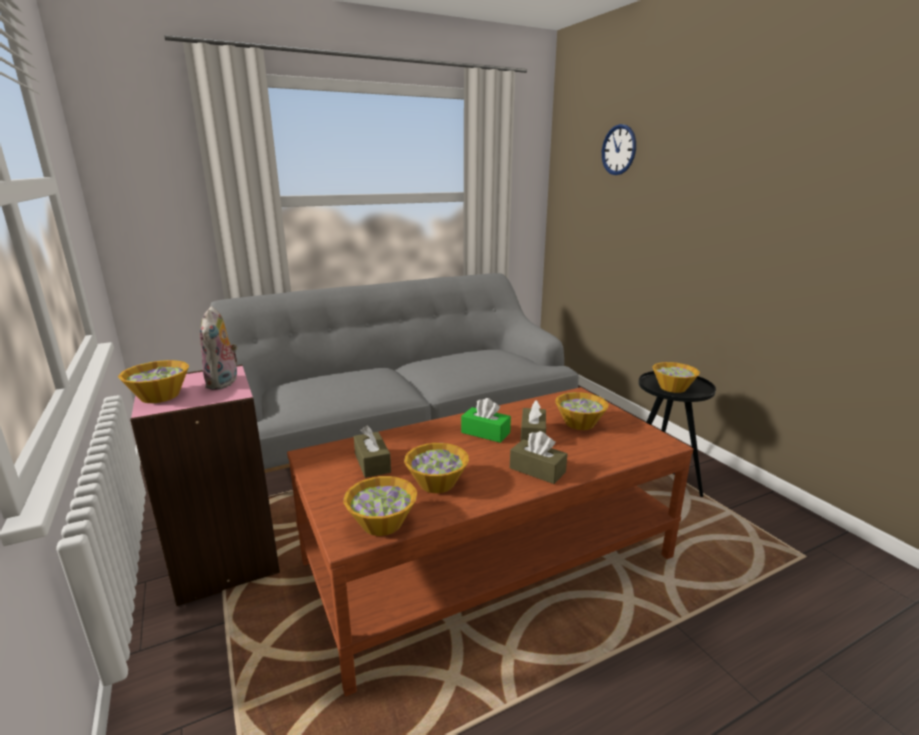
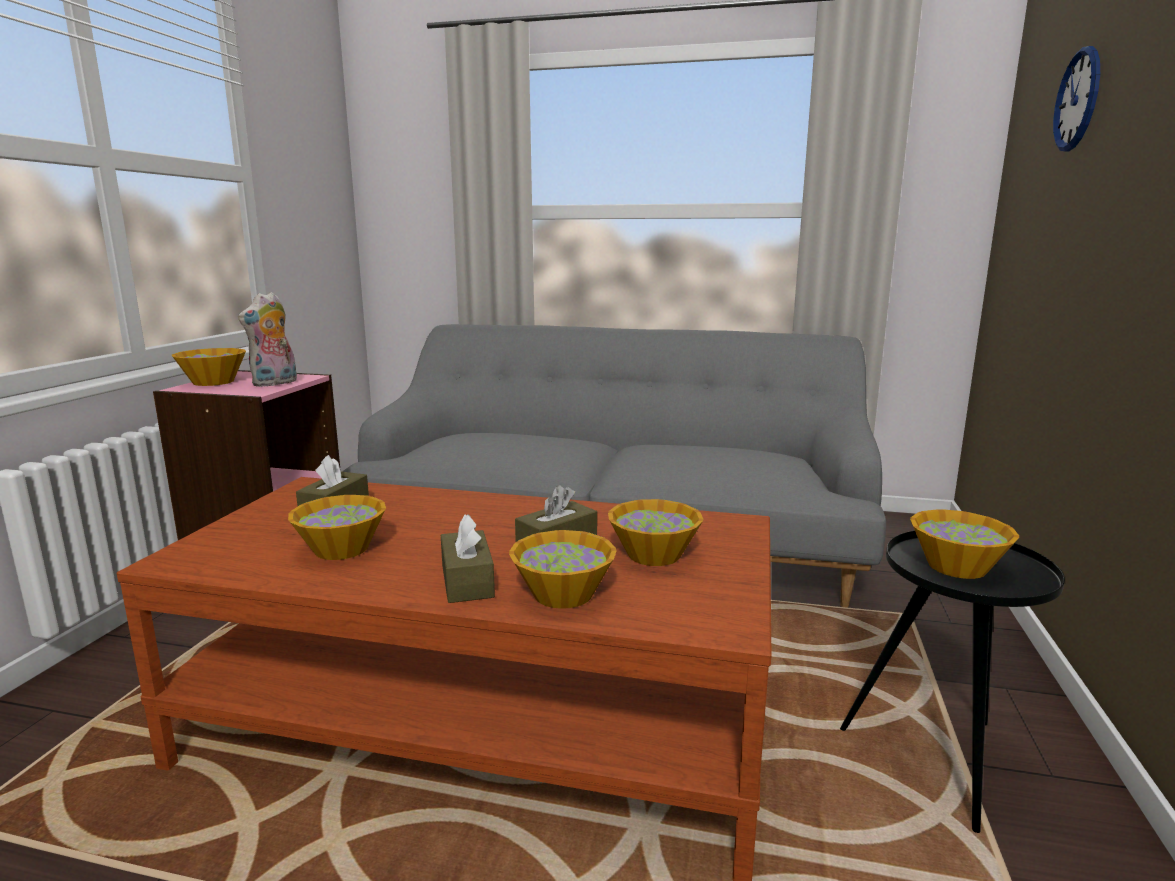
camera: 40 degrees right, 5 degrees down
(381, 523) = (218, 560): bowl -> bowl (562, 594)
(485, 433) = (507, 523): green tissue box -> none

